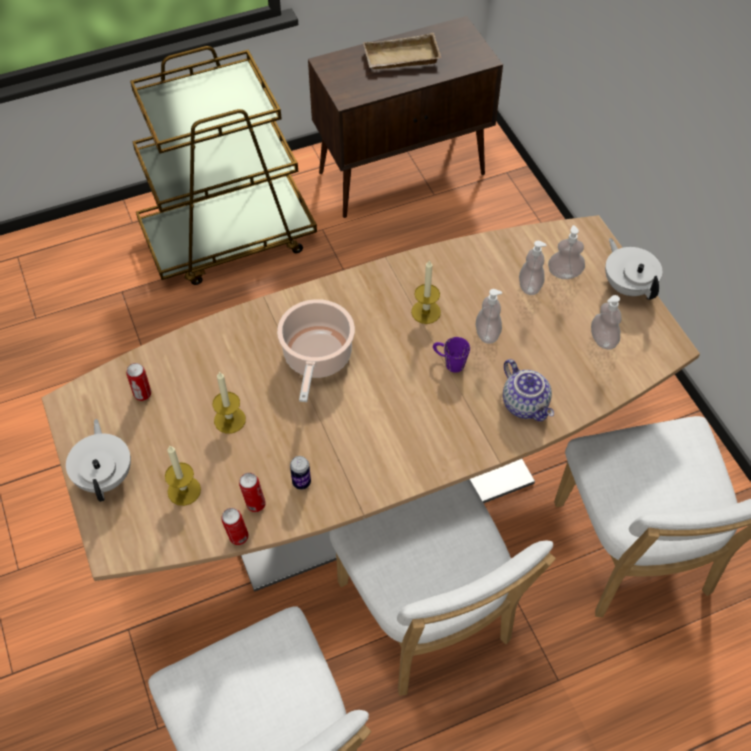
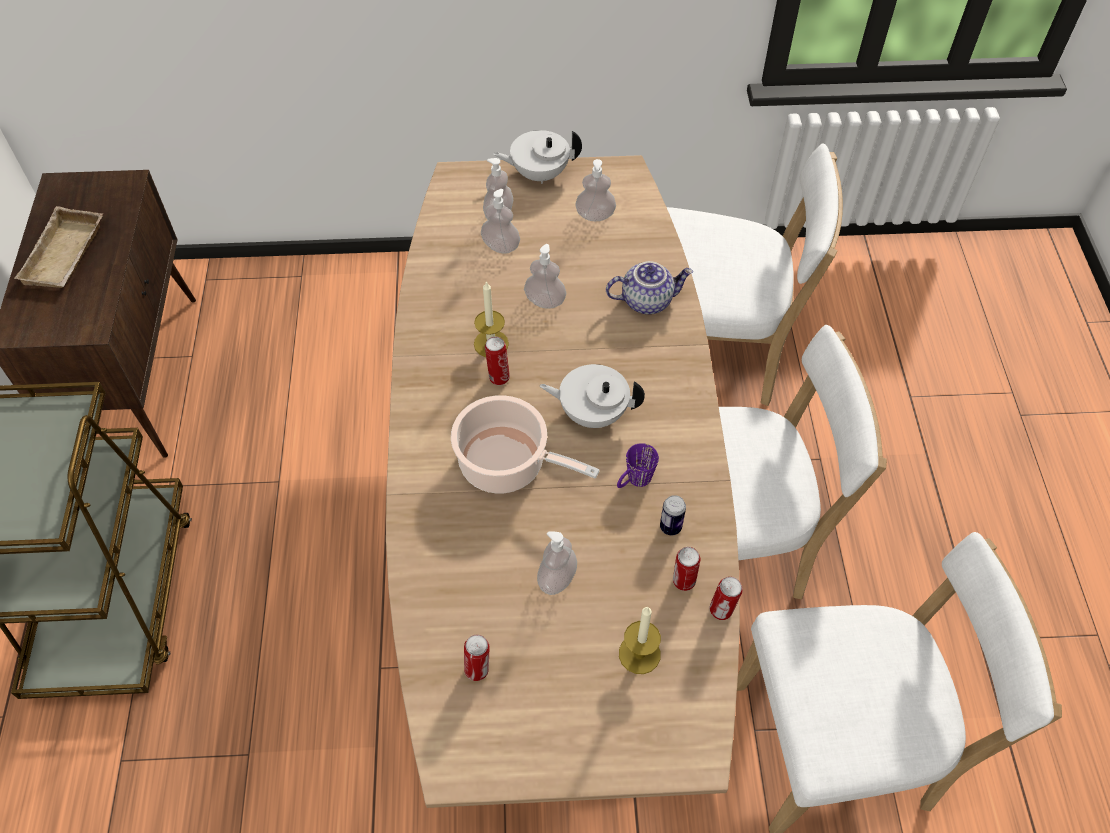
camera: 70 degrees left, 0 degrees up
(105, 475) = (585, 742): white teapot -> white teapot (592, 413)
(229, 420) = (557, 578): candle -> soap dispenser
(395, 327) = (498, 377): none -> can
(449, 362) = (568, 345): purple mug -> purple mug (634, 482)

